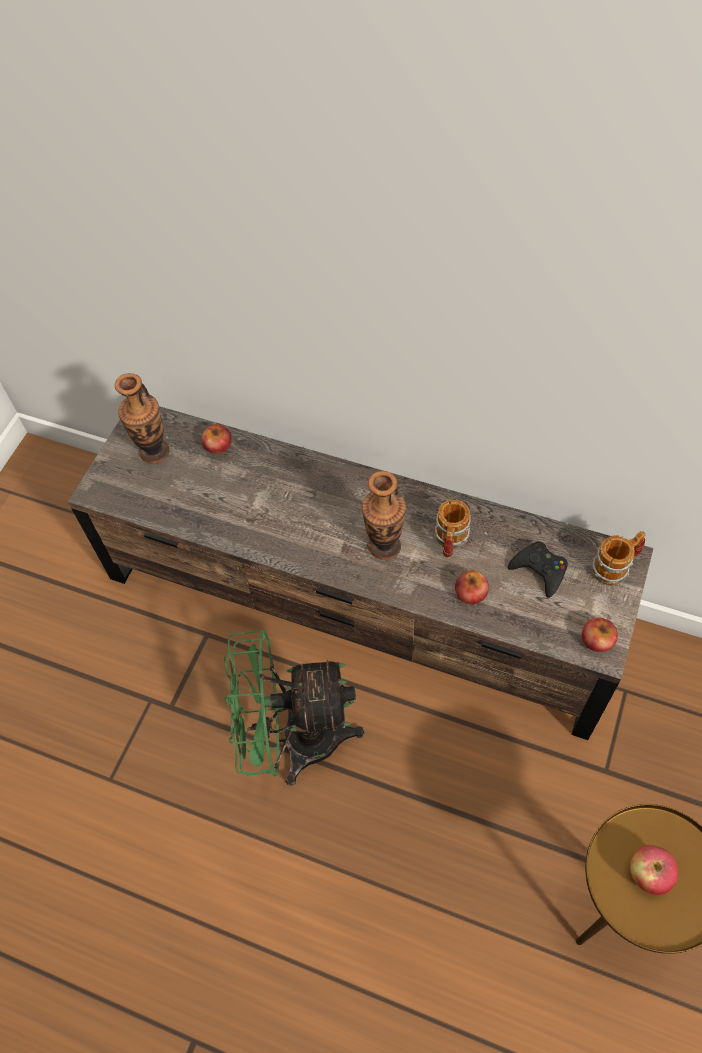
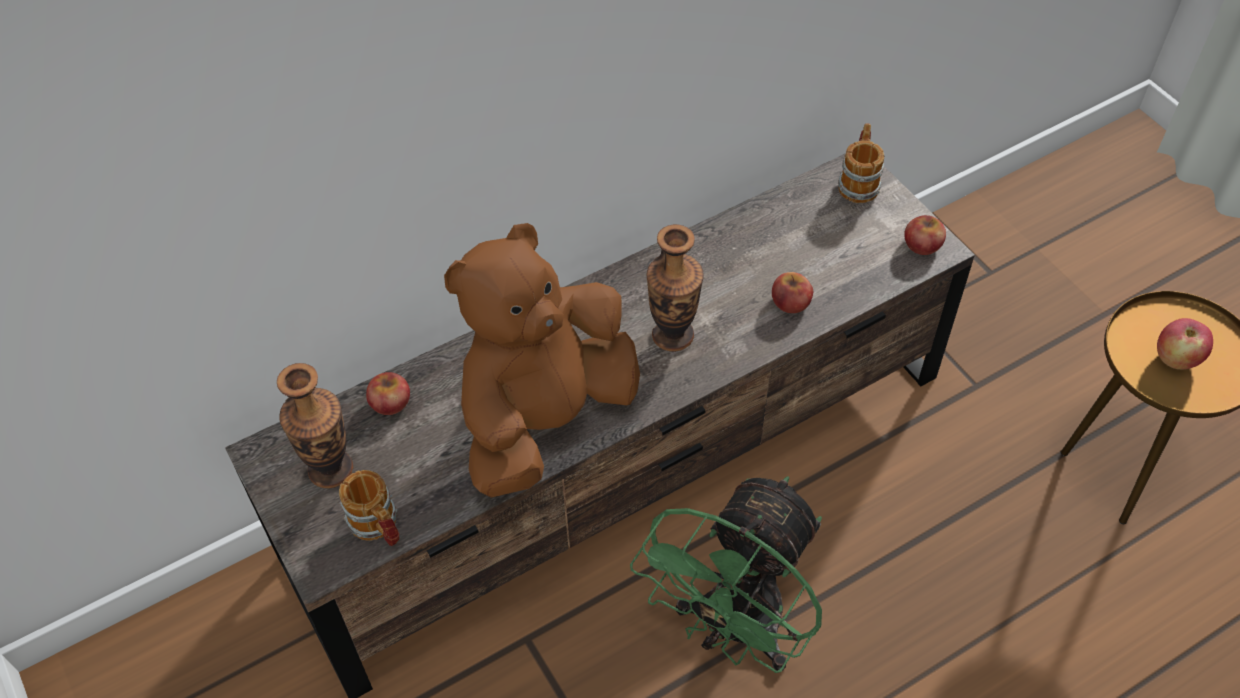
camera: 55 degrees left, 5 degrees down
(268, 523) = (545, 418): none -> brown plush toy
(450, 541) = (718, 280): mug -> mug (378, 527)
(539, 570) = (813, 236): black game controller -> none

